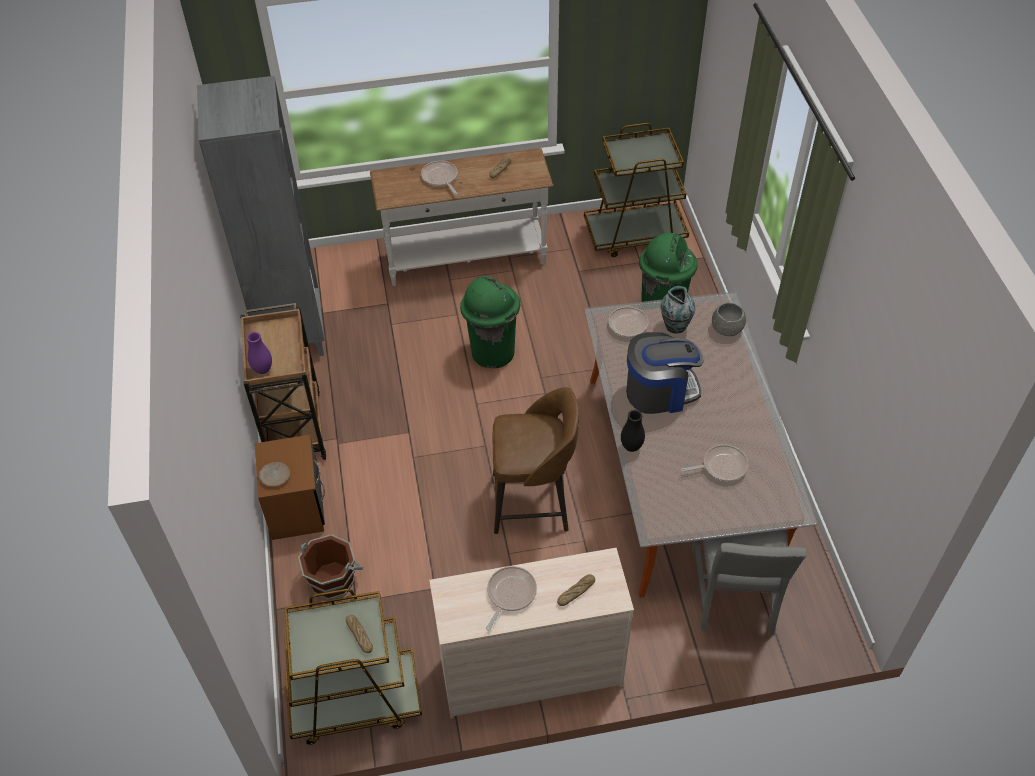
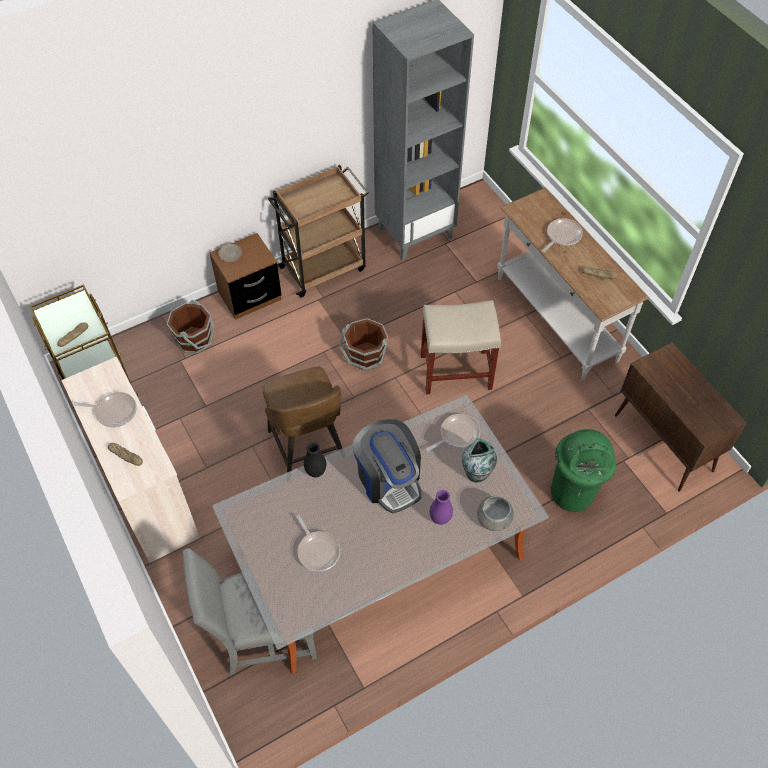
camera: 70 degrees right, 5 degrees up
(263, 369) = (295, 199): purple vase -> purple vase (440, 518)
(438, 421) = (366, 356): none -> brown bucket
(492, 352) = (457, 371): green trash can -> beige stool
(635, 234) = (664, 443): brown cart -> brown cabinet

